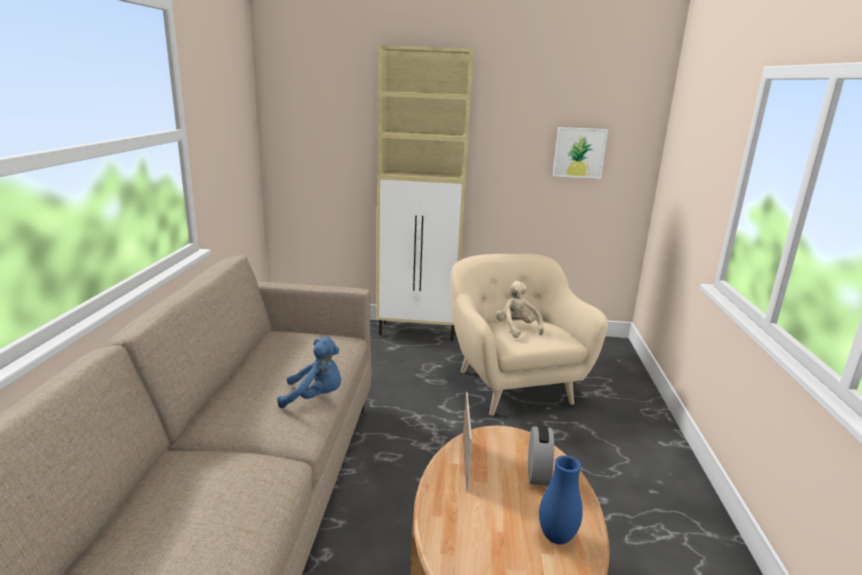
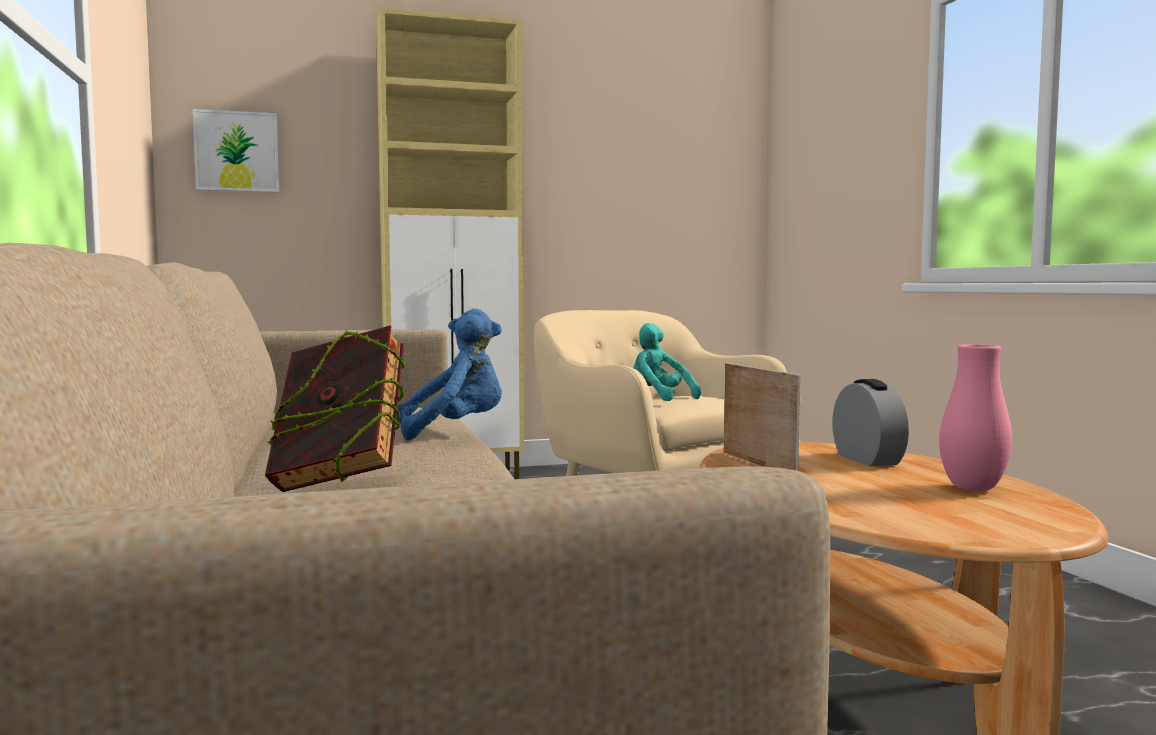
camera: 20 degrees left, 15 degrees down
(196, 471) = (340, 483): none -> book
(516, 329) = (657, 398): beige plush toy -> turquoise plush toy
(556, 537) = (972, 489): blue vase -> pink vase
(579, 152) = (663, 182): picture -> picture (237, 151)

